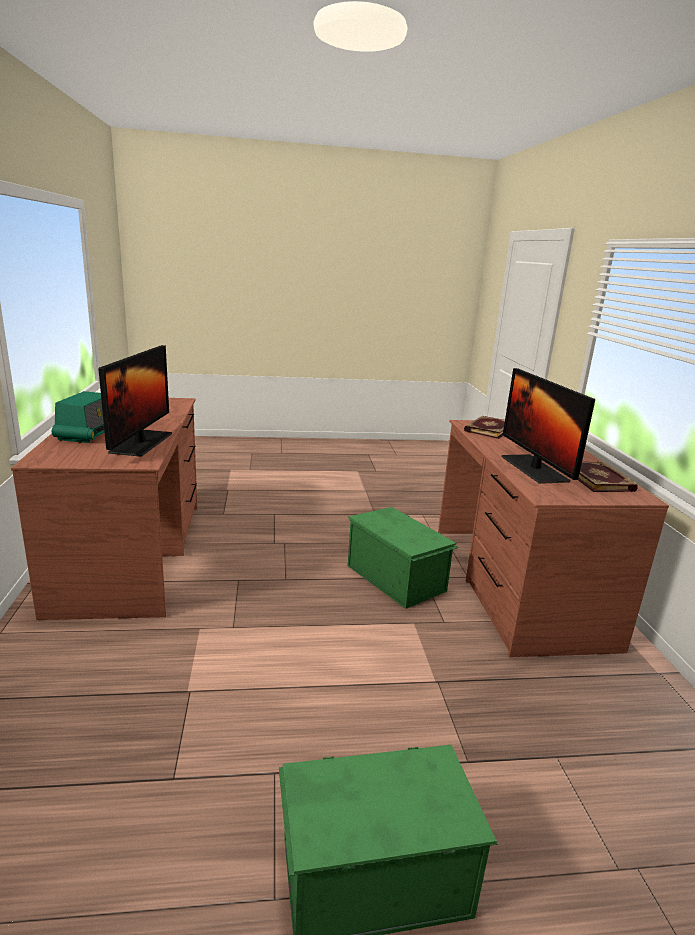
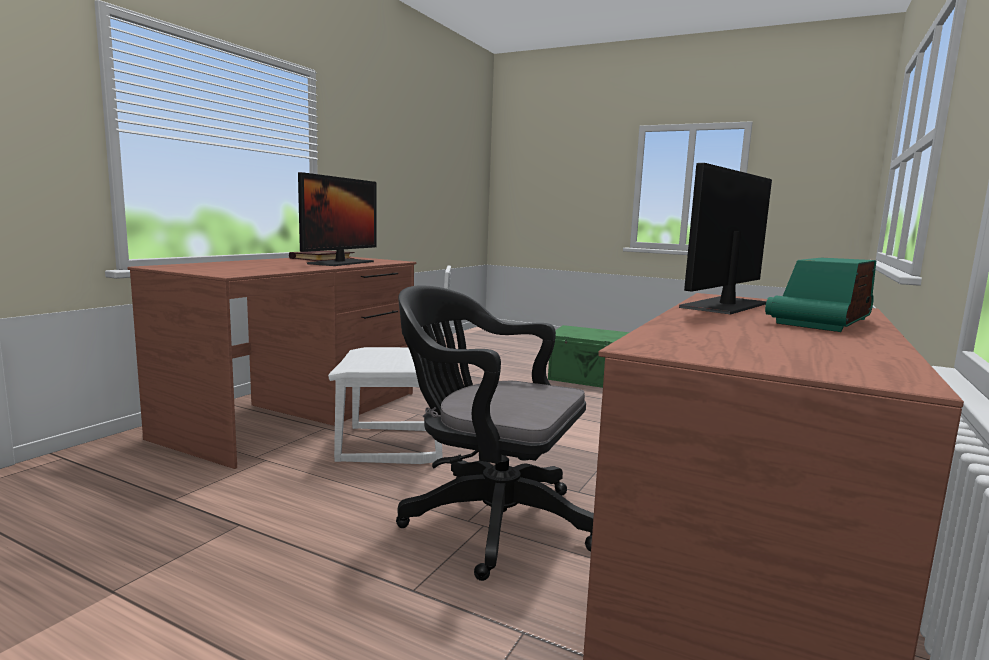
camera: 145 degrees left, 10 degrees down
(274, 546) = (489, 520): none -> black office chair
(396, 577) = (394, 445): green storage box -> white chair
(488, 429) = (235, 270): book -> none

